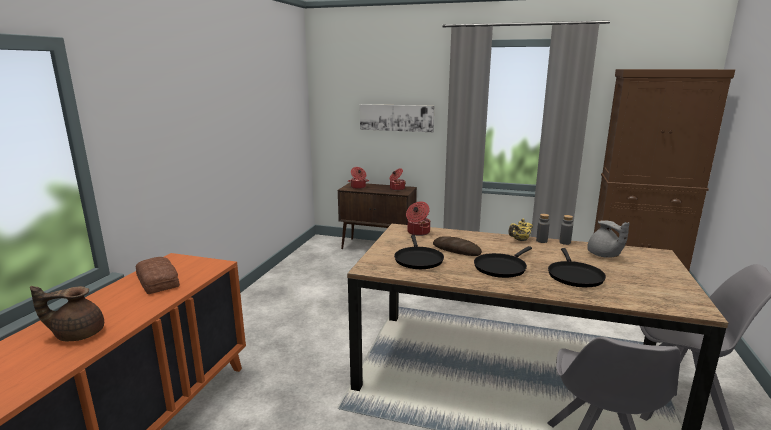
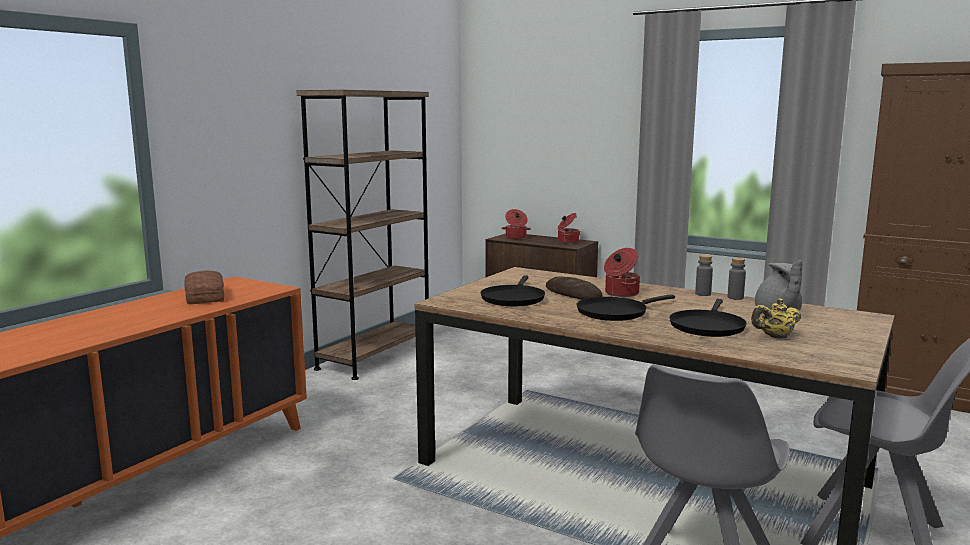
camera: 15 degrees right, 5 degrees down
(78, 334) = (104, 325): brown teapot -> none
(271, 288) = (375, 356): none -> brown bookcase
(396, 117) = (573, 142): picture -> none
(418, 232) = (539, 276): cooking pot -> cooking pot (620, 293)
(520, 240) = (672, 291): yellow teapot -> yellow teapot (775, 337)

